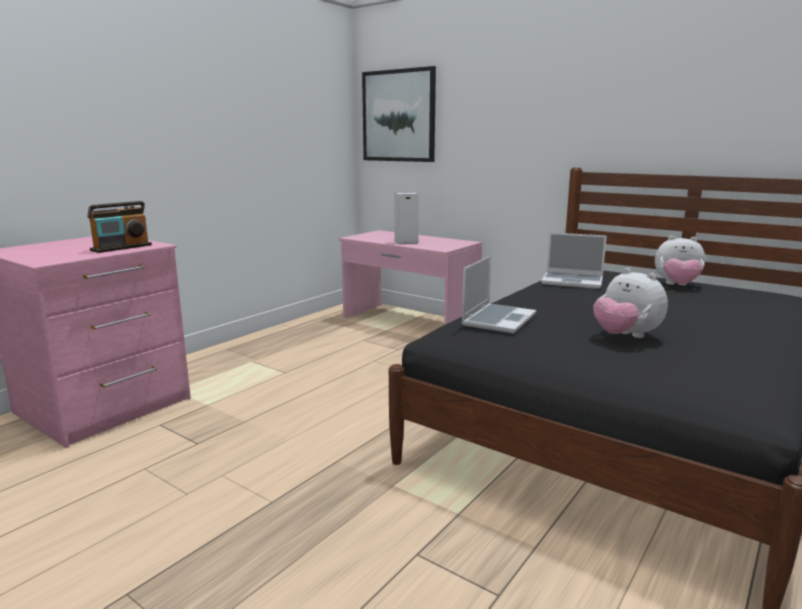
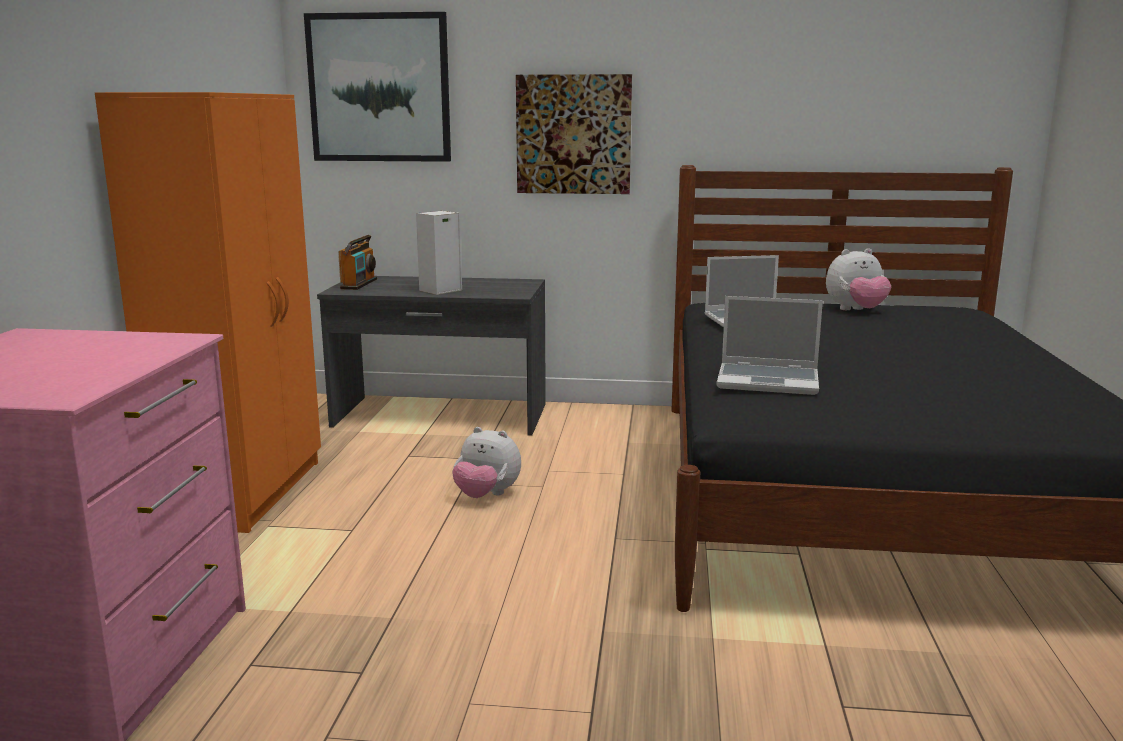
camera: 30 degrees left, 0 degrees up
(121, 248) = (136, 351): radio -> radio (359, 284)
(263, 342) = (246, 492): none -> orange wardrobe
(408, 322) = (440, 416): pink desk -> grey desk
(498, 319) = (769, 381): laptop -> laptop turned 105 degrees clockwise
(506, 145) = (573, 134): none -> picture
(625, 336) = (926, 377): plush toy -> plush toy (486, 495)

